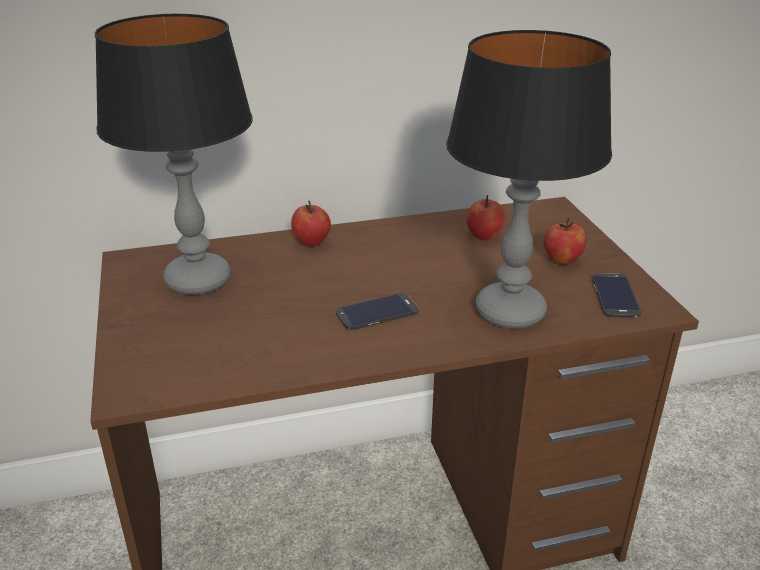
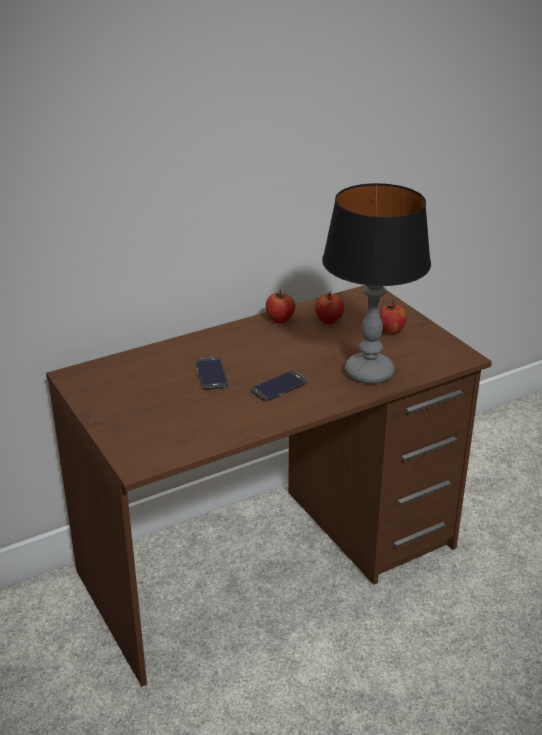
camera: 15 degrees left, 0 degrees up
(198, 280) = (136, 383): table lamp -> none
(311, 242) = (204, 343): apple -> apple (280, 320)
(615, 296) = (434, 352): phone -> phone (211, 374)

